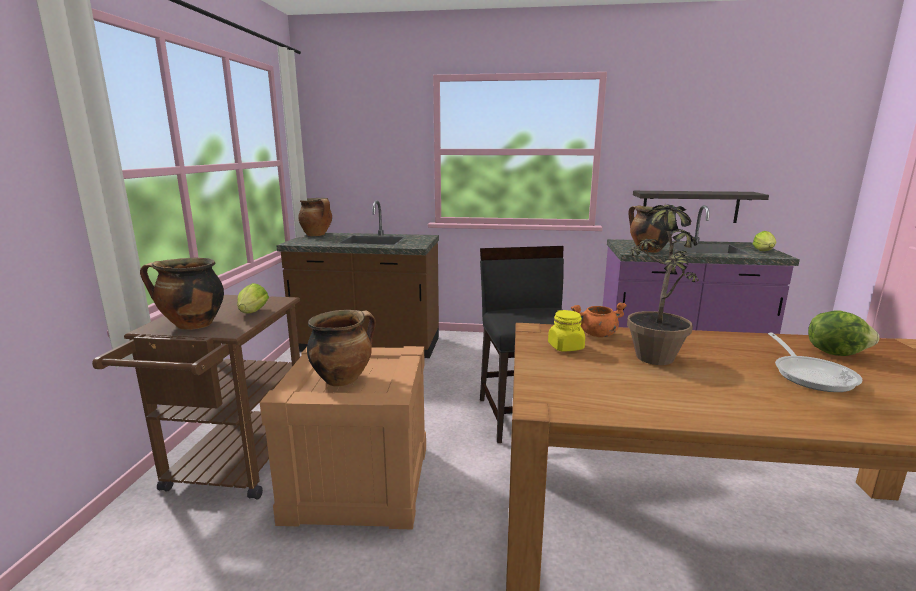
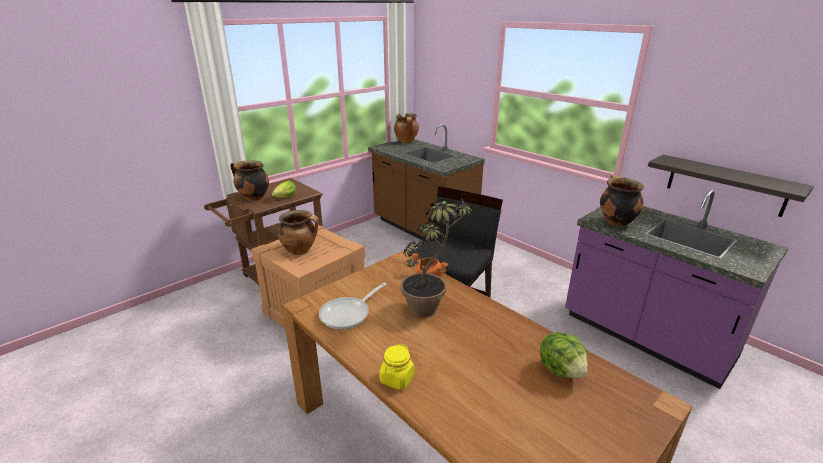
camera: 40 degrees right, 10 degrees up
(566, 347) = (391, 279): yellow jar -> yellow jar (397, 379)
(764, 251) = (749, 261): lettuce -> none
(810, 375) = (491, 370): frying pan -> frying pan (348, 314)

